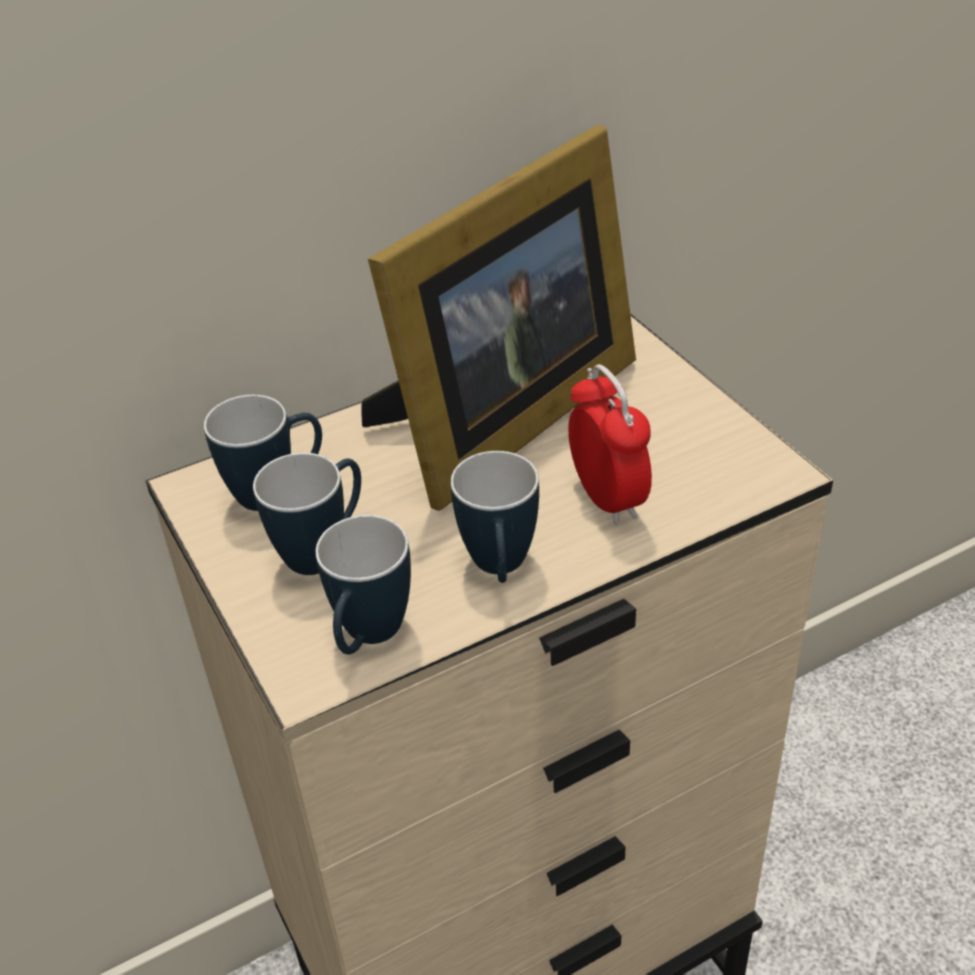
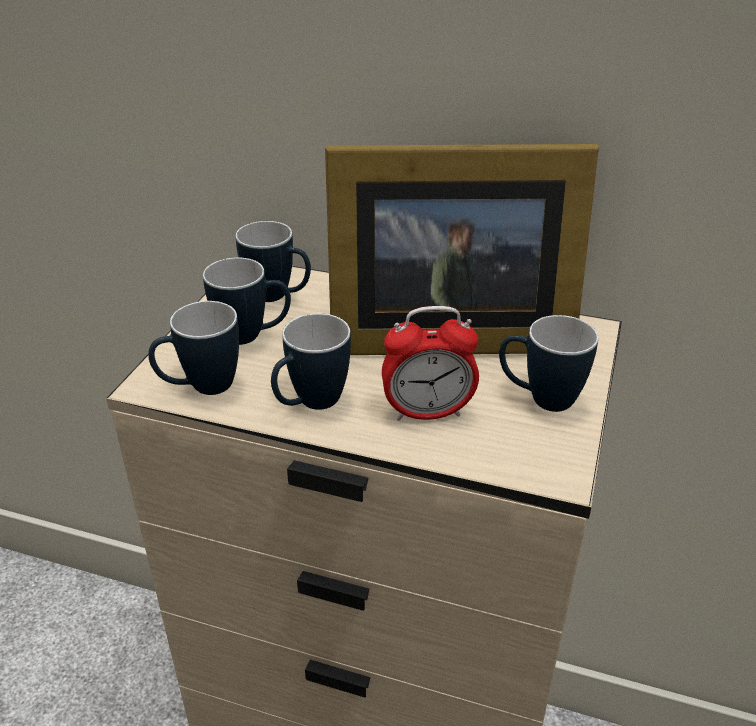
camera: 45 degrees right, 5 degrees down
(607, 498) = (428, 412): alarm clock -> alarm clock turned 60 degrees clockwise
(670, 420) = (539, 399): none -> mug

